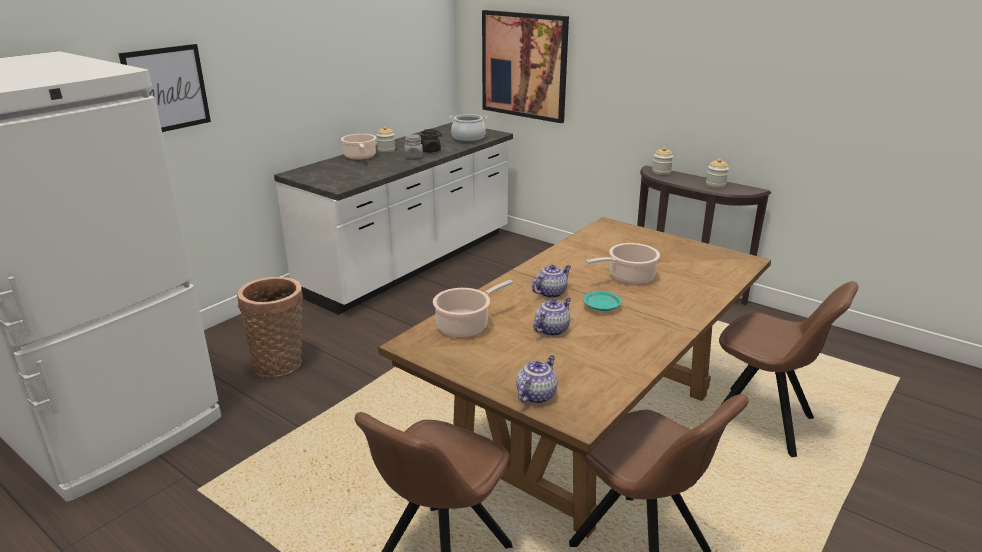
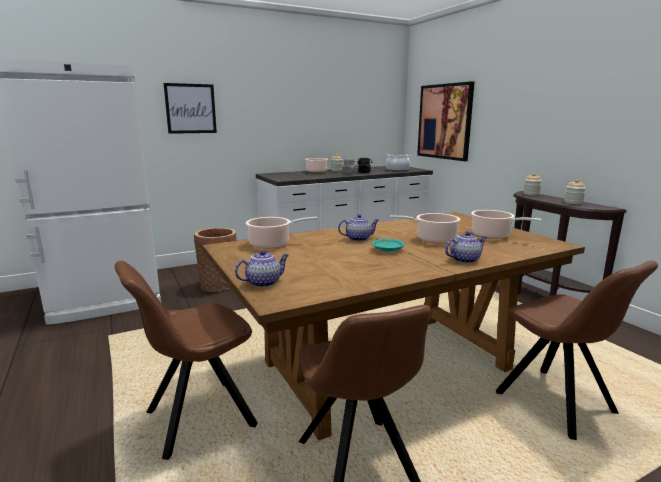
camera: 25 degrees right, 10 degrees down
(552, 329) = (330, 254): teapot -> teapot (465, 260)
(679, 258) = (493, 236): none -> cooking pot

